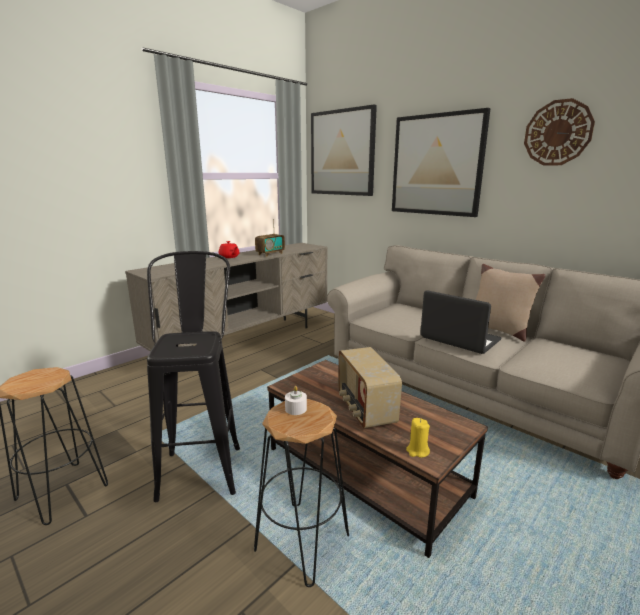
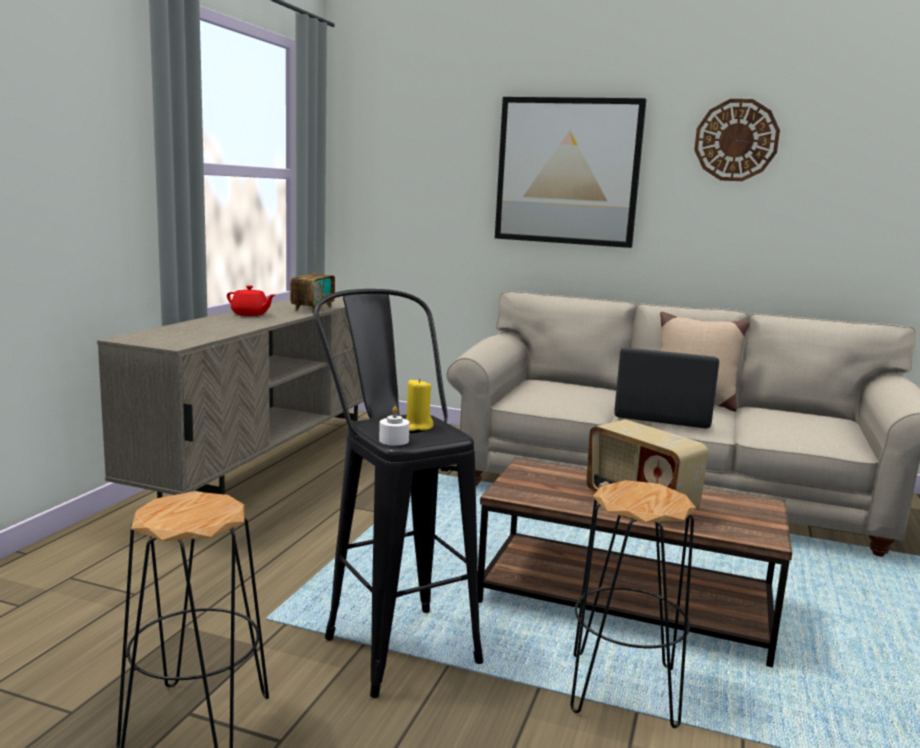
camera: 25 degrees left, 5 degrees down
(296, 409) = (629, 490): white candle -> white candle (394, 440)
(342, 153) = (398, 143): picture -> none
(417, 451) = (744, 533): yellow candle -> yellow candle (417, 427)

